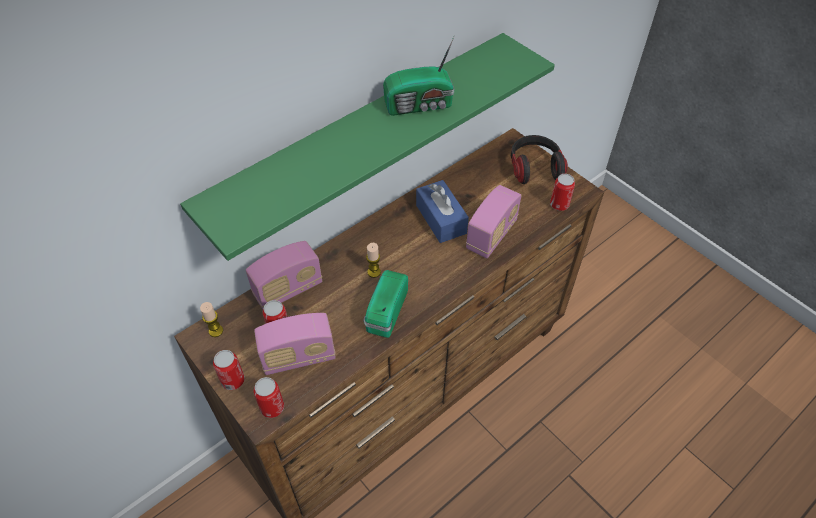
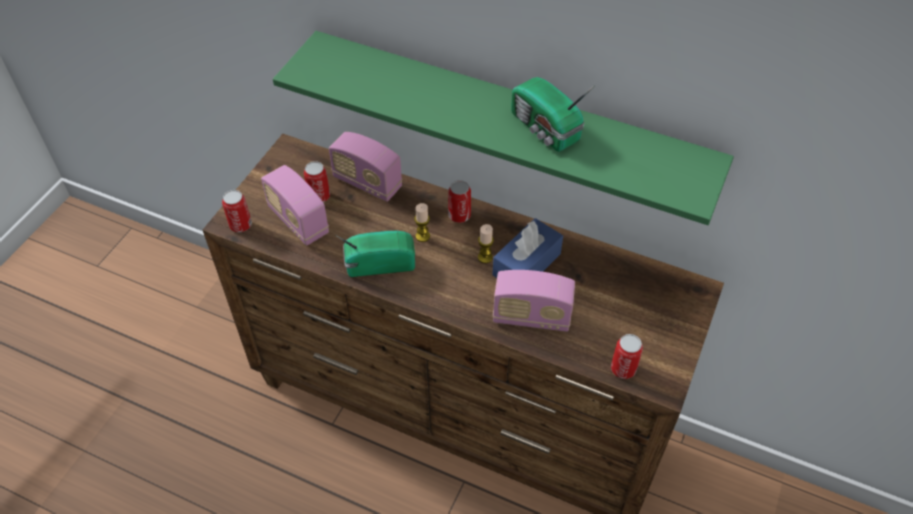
camera: 65 degrees right, 0 degrees up
(216, 331) = (299, 156): candle -> candle (485, 257)
(233, 380) = (256, 188): can -> can (459, 215)
(534, 168) = (668, 325): headphones -> none

